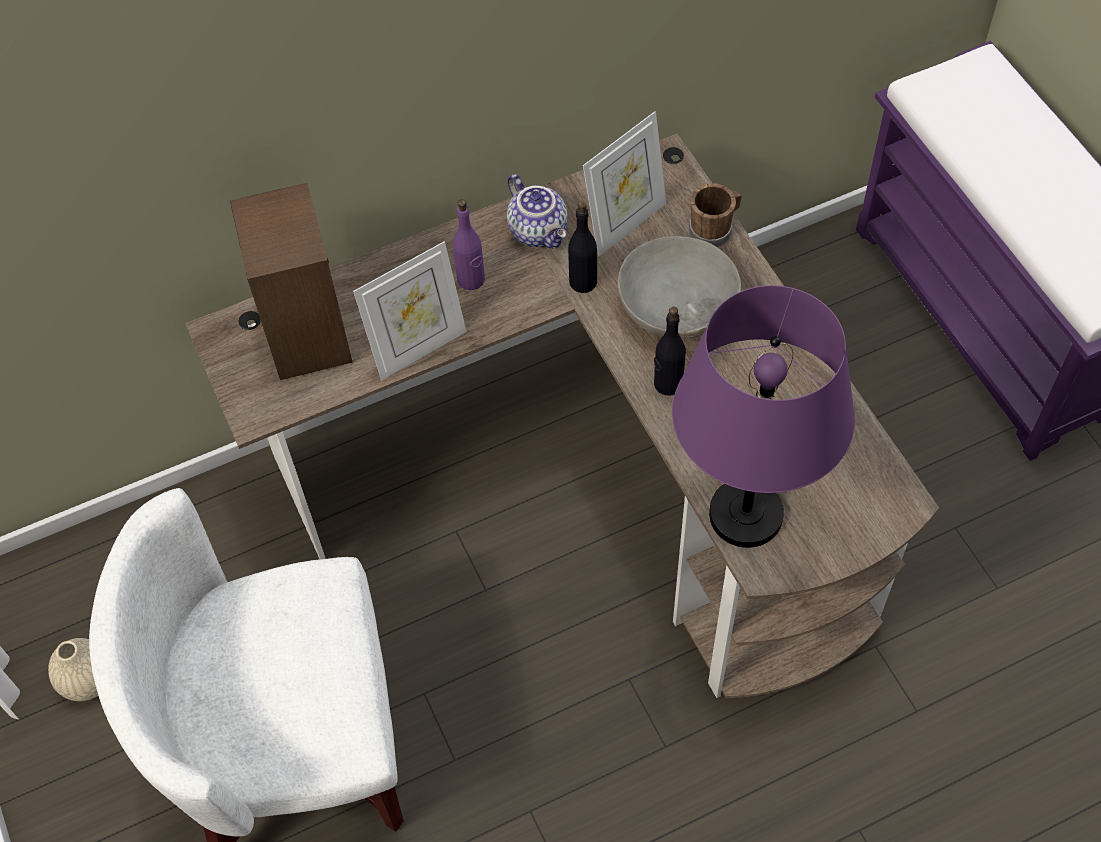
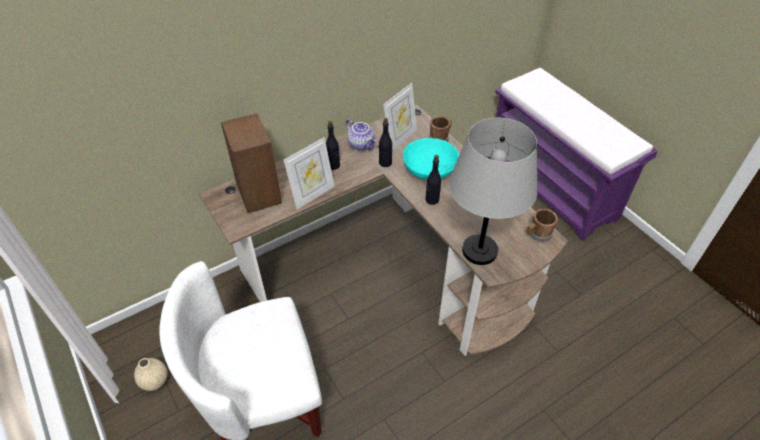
camera: 10 degrees left, 10 degrees down
(471, 279) = (333, 165): purple bottle -> black bottle
(678, 306) = (430, 169): grey bowl -> turquoise bowl
(747, 514) = (480, 250): purple table lamp -> grey table lamp
(877, 489) = (537, 235): none -> brown mug

